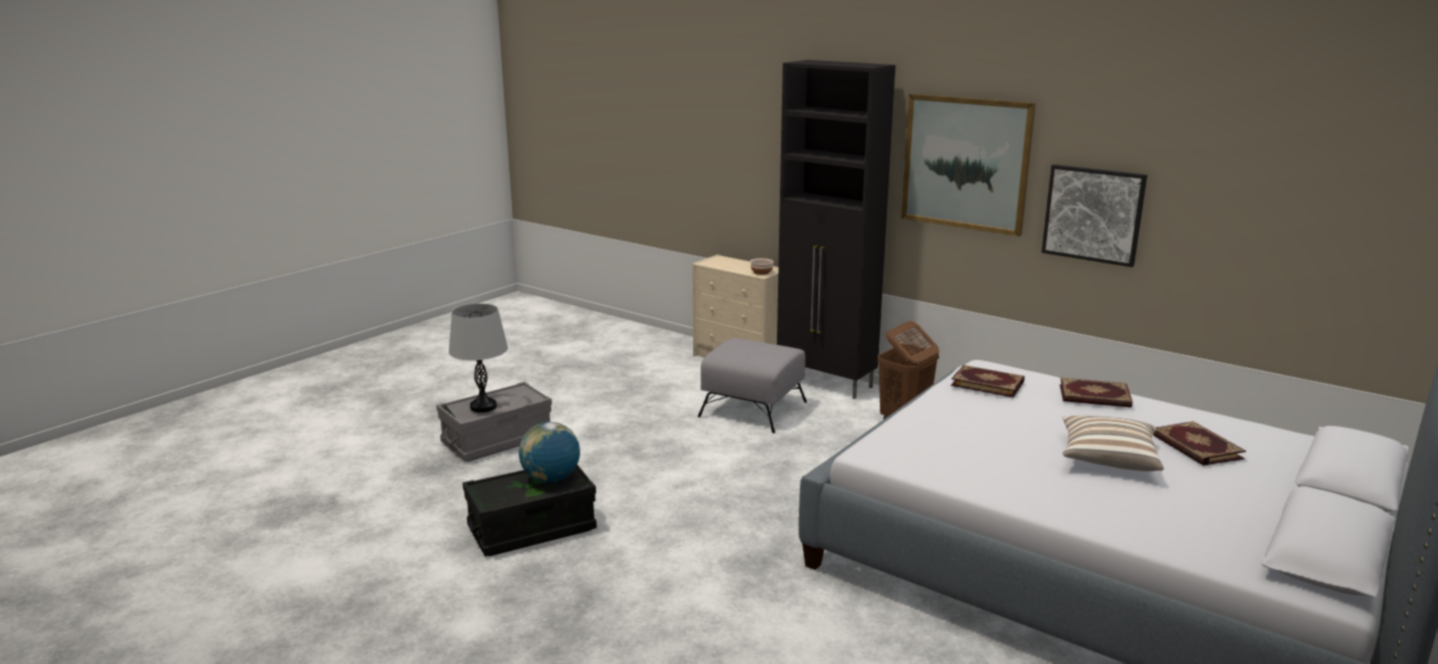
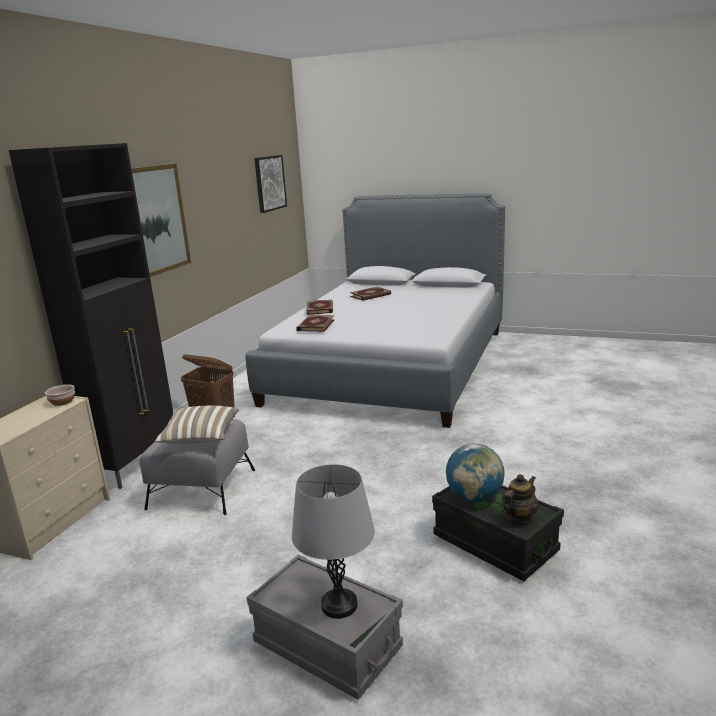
camera: 105 degrees left, 0 degrees up
(496, 490) = (518, 518): none -> teapot
(1093, 214) = (211, 232): picture -> picture (269, 183)
(1107, 459) = (397, 305): pillow -> pillow (200, 438)

